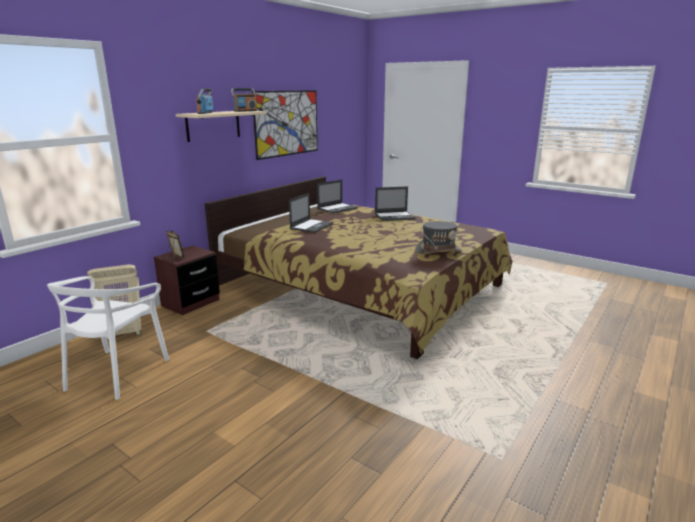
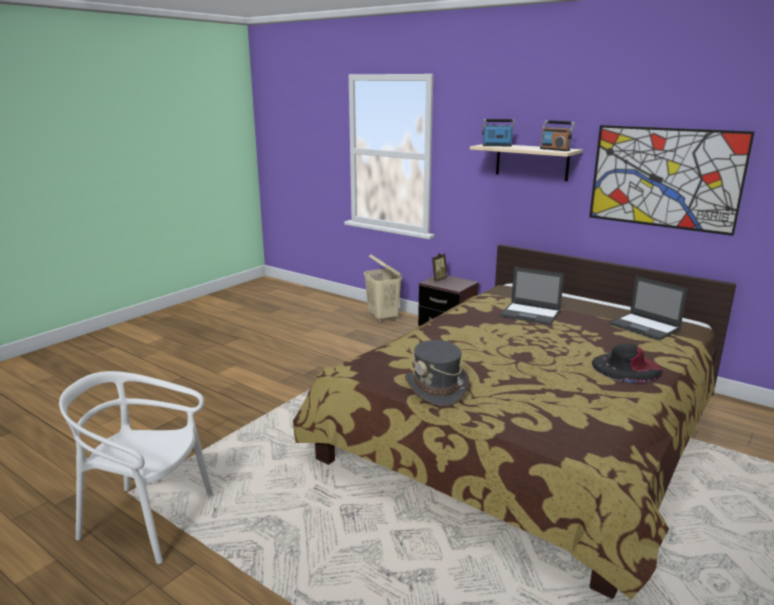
camera: 90 degrees right, 0 degrees up
(116, 373) = (321, 325): white chair -> white chair (147, 520)
(395, 216) = (626, 367): laptop -> black hat

